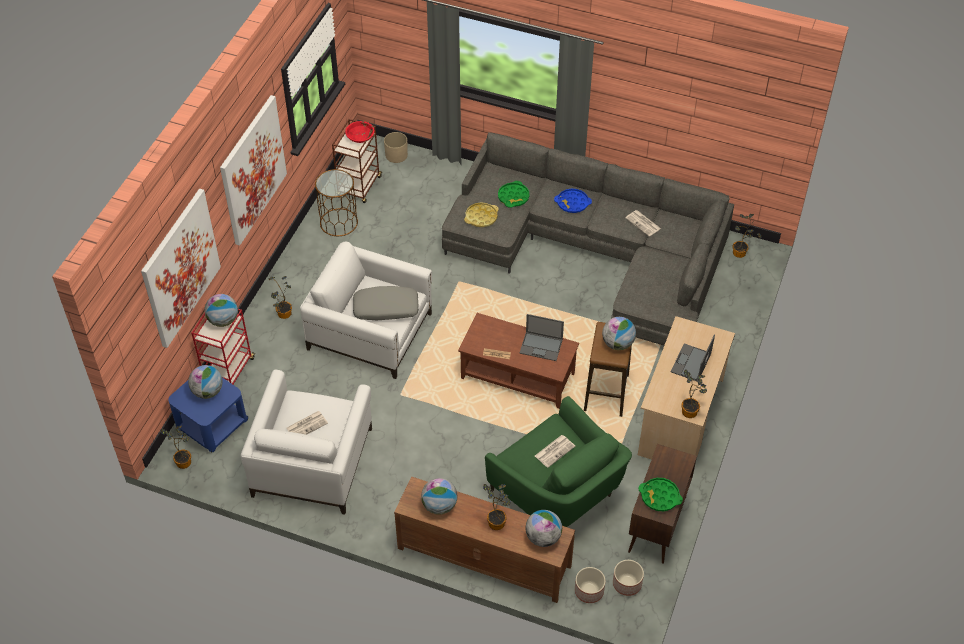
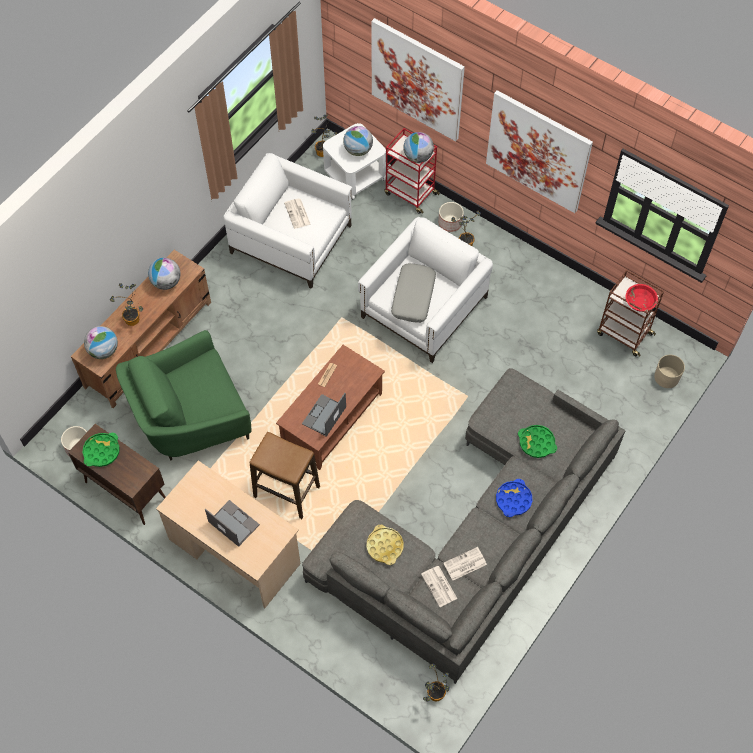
camera: 105 degrees right, 10 degrees up
(212, 425) = (354, 175): blue side table -> white side table
(339, 222) = (576, 307): brown side table -> none
(481, 217) = (513, 404): yellow tray -> yellow tray (385, 546)
(554, 451) = (198, 393): newspaper -> newspaper (439, 587)
(589, 591) = (84, 415): planter -> planter (450, 222)
(618, 343) = (279, 461): globe -> none
(691, 410) = (177, 503): potted plant -> none

